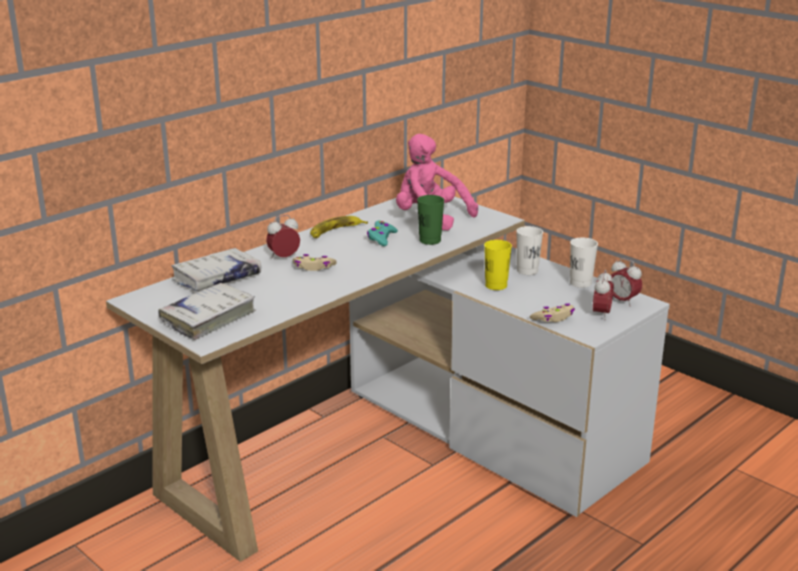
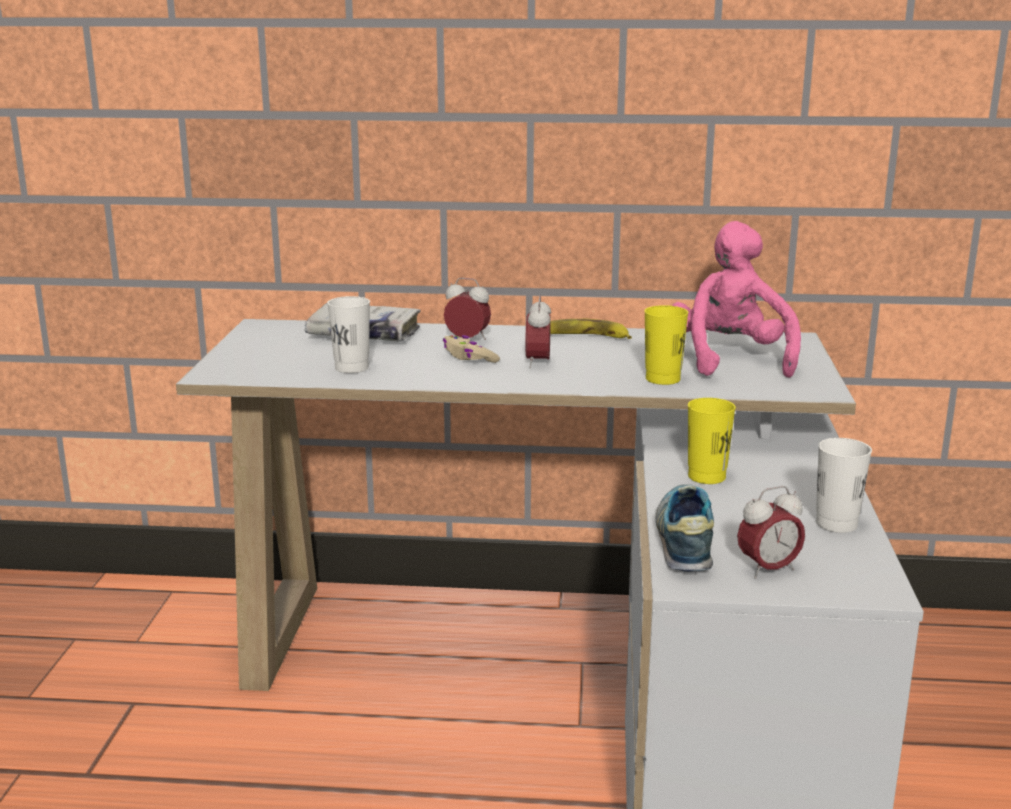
camera: 50 degrees right, 5 degrees down
(208, 318) = (266, 359): white book -> none
(381, 238) = (614, 358): turquoise game controller -> none
(430, 240) = (663, 379): green cup -> yellow cup
(527, 271) = (793, 479): white cup -> white cup (351, 368)
(553, 318) = (685, 541): beige game controller -> shoe
(623, 301) = (846, 571): alarm clock -> alarm clock (538, 363)

